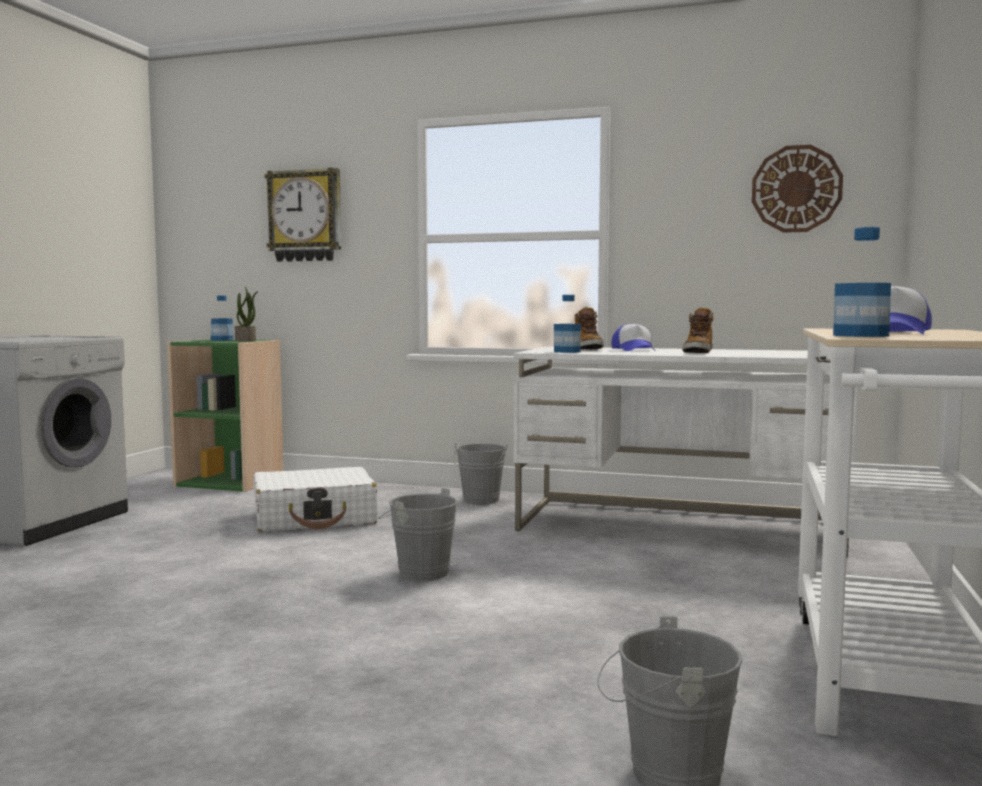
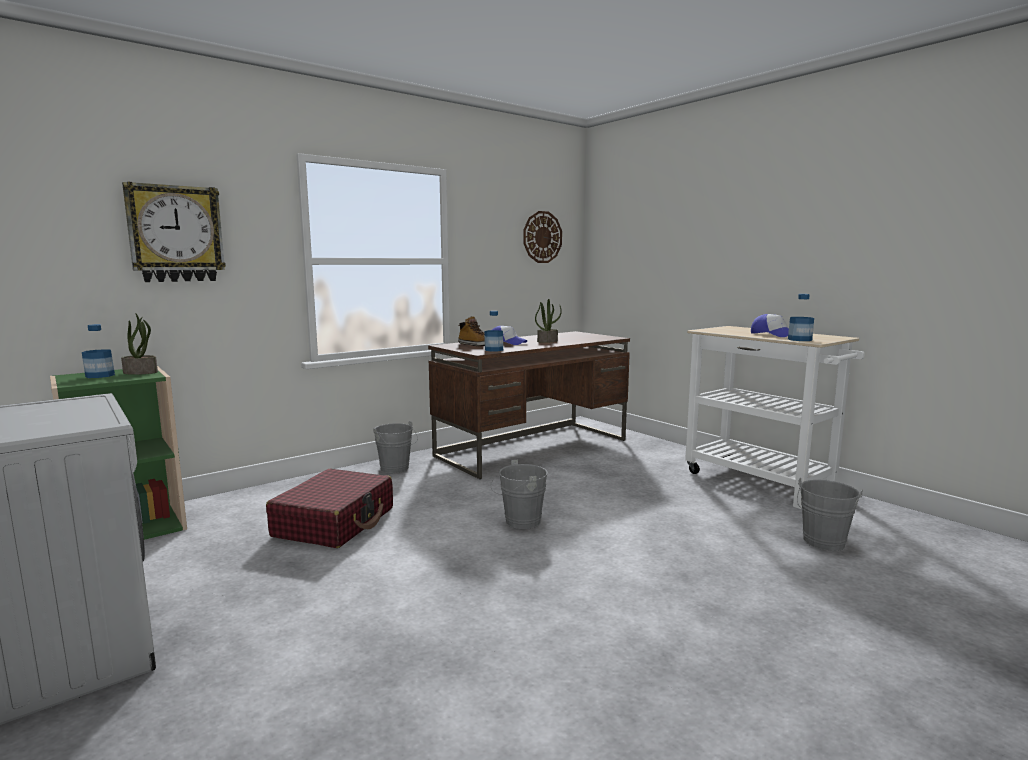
camera: 55 degrees left, 5 degrees up
(315, 518) = (335, 522): white suitcase -> red suitcase
(679, 526) = (533, 448): white desk -> brown desk
(698, 352) = (547, 341): boot -> potted plant

